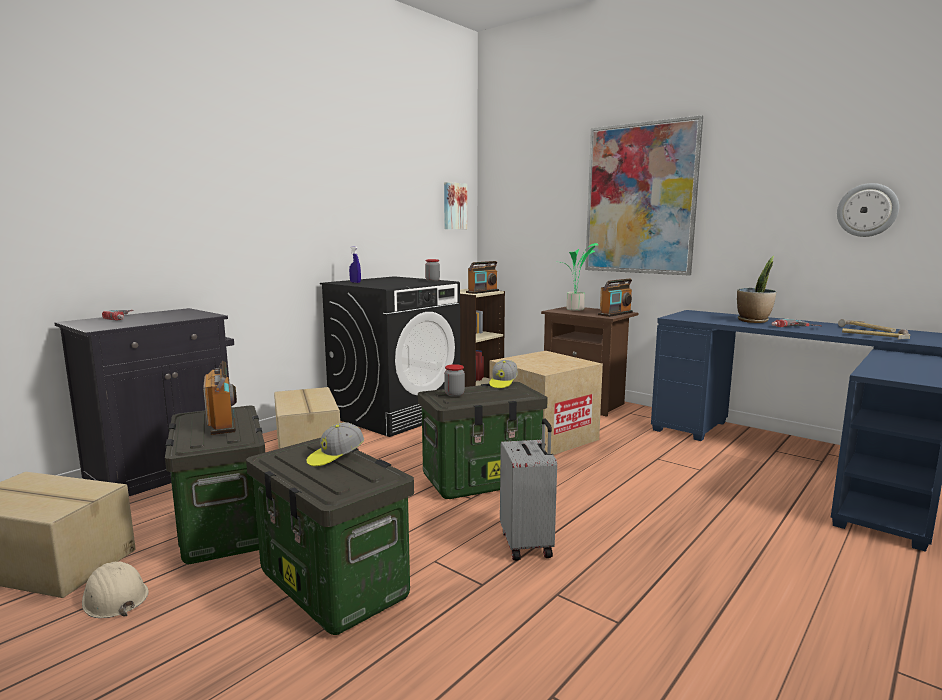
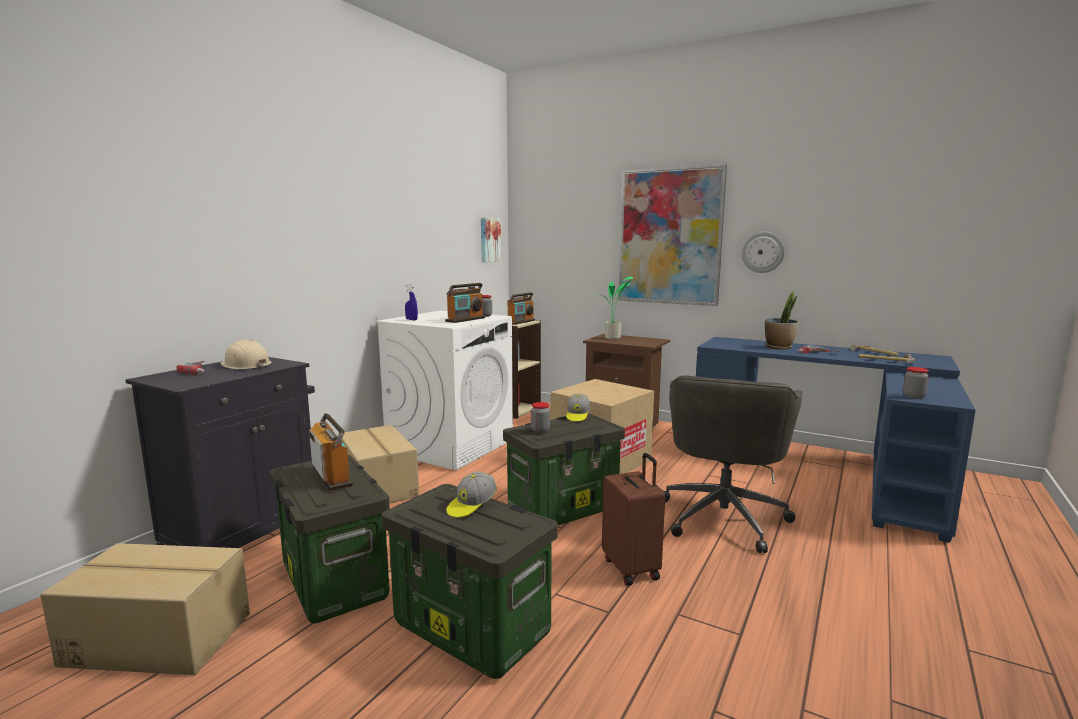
camera: 10 degrees left, 0 degrees up
(114, 598) = (252, 668): beige hard hat -> beige hard hat (245, 365)
(395, 414) = (451, 445): black washing machine -> white washing machine
(528, 544) = (632, 568): grey suitcase -> brown suitcase
(615, 313) = (651, 341): radio -> radio (465, 319)
(655, 501) = (723, 516): none -> grey office chair
(867, 210) = (870, 251): wall clock -> wall clock (762, 252)
(886, 373) = (913, 396): none -> jar

